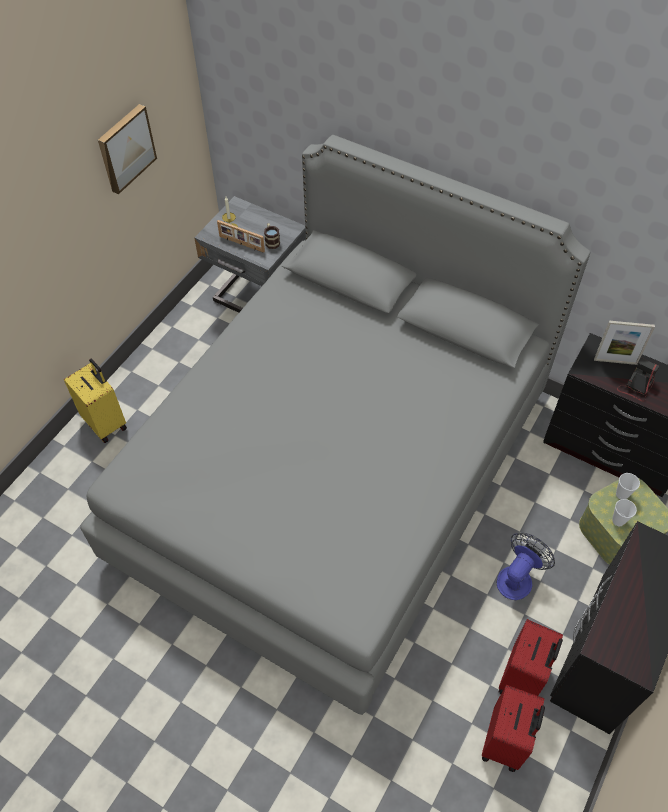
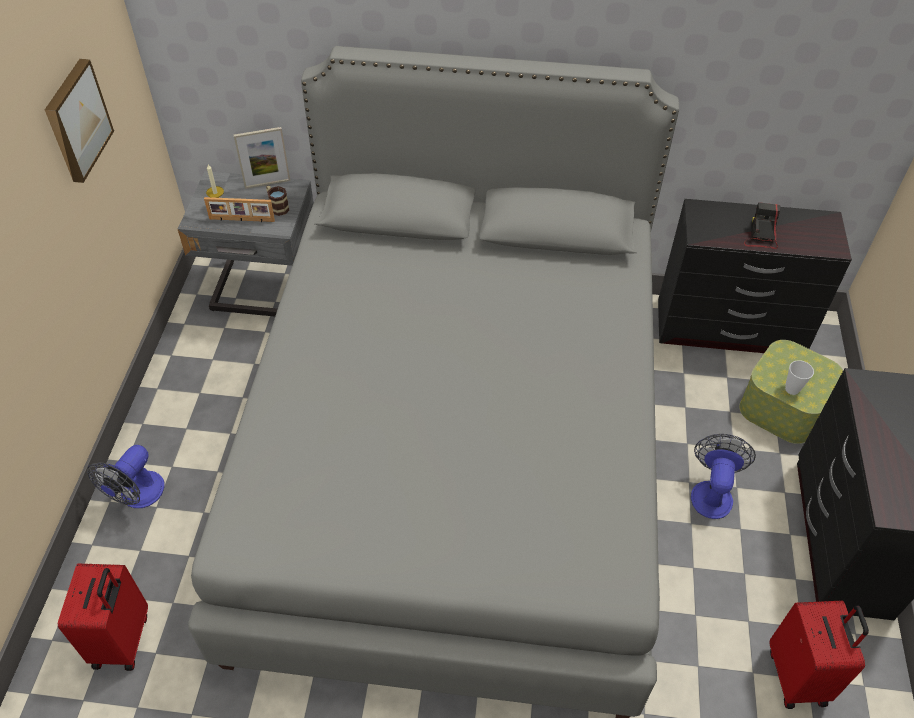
camera: 25 degrees left, 5 degrees down
(106, 423) = (137, 496): yellow suitcase -> fan
(522, 678) = (776, 598): red suitcase -> red suitcase (123, 640)
(615, 361) = (726, 218): picture frame -> picture frame (267, 183)
(621, 494) = (780, 362): cup -> none

